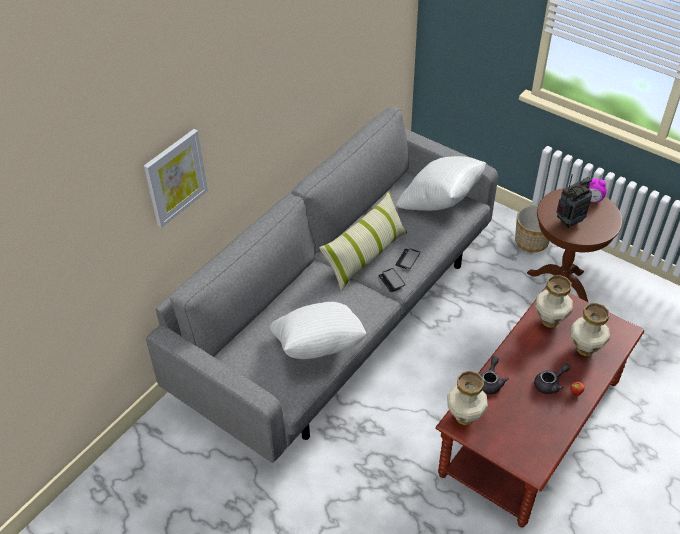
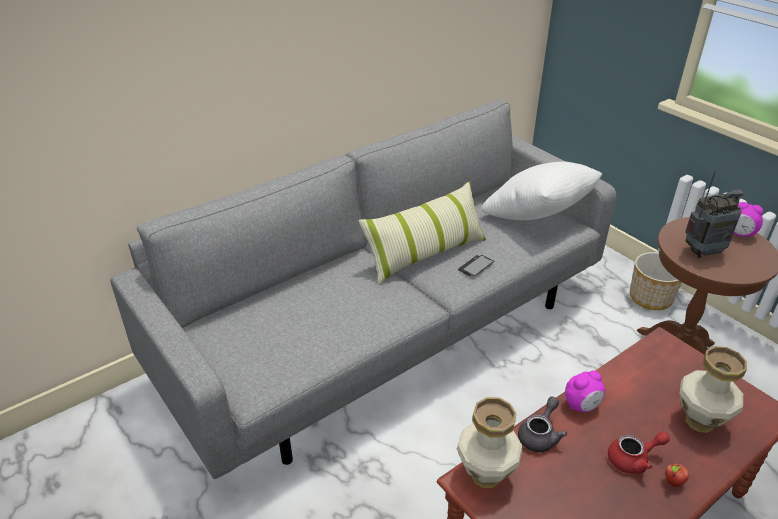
camera: 15 degrees right, 10 degrees down
(175, 177) = (169, 69): picture -> none
(318, 349) = (319, 342): white pillow -> none
(391, 280) = (446, 285): phone -> none
(511, 355) = (581, 405): none -> alarm clock
(549, 320) = (650, 372): vase -> none
(550, 384) = (633, 459): grey teapot -> red teapot

